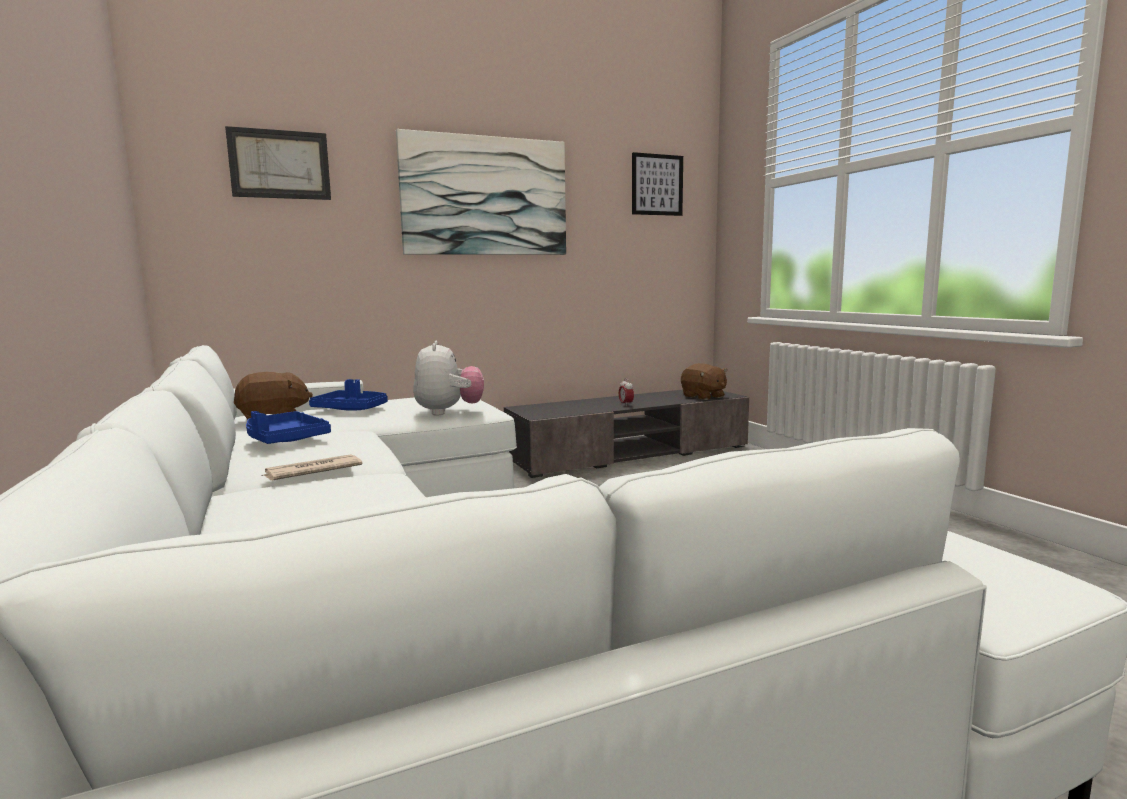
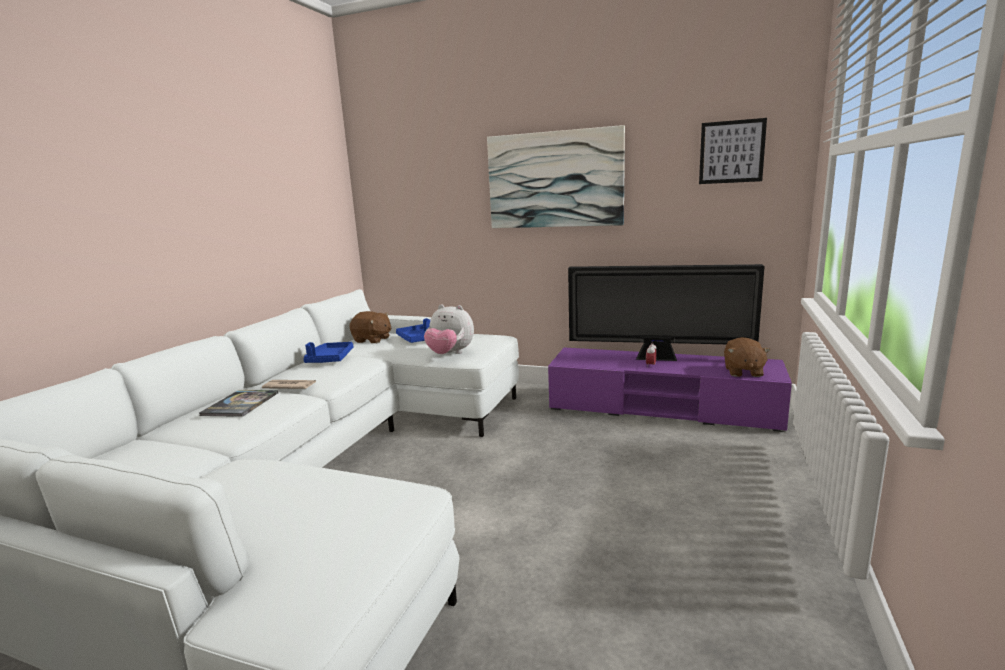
camera: 45 degrees right, 5 degrees up
(280, 164) = (419, 171): picture -> none
(299, 499) = (240, 404): none -> book
(448, 412) = (450, 354): plush toy -> plush toy turned 75 degrees clockwise
(618, 400) = (659, 358): none -> television
(629, 453) = (662, 408): grey tv stand -> purple tv stand

